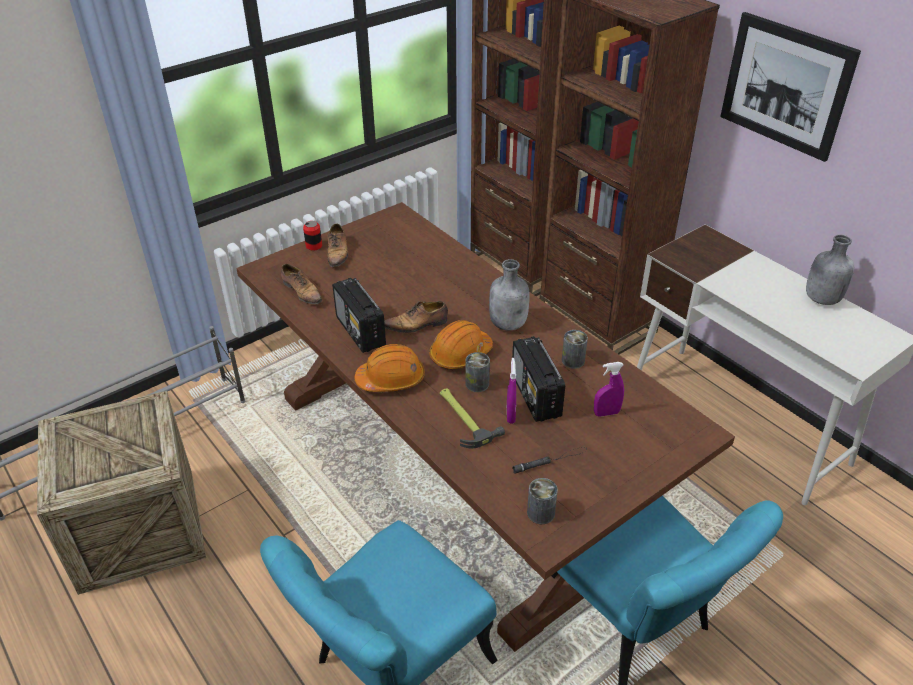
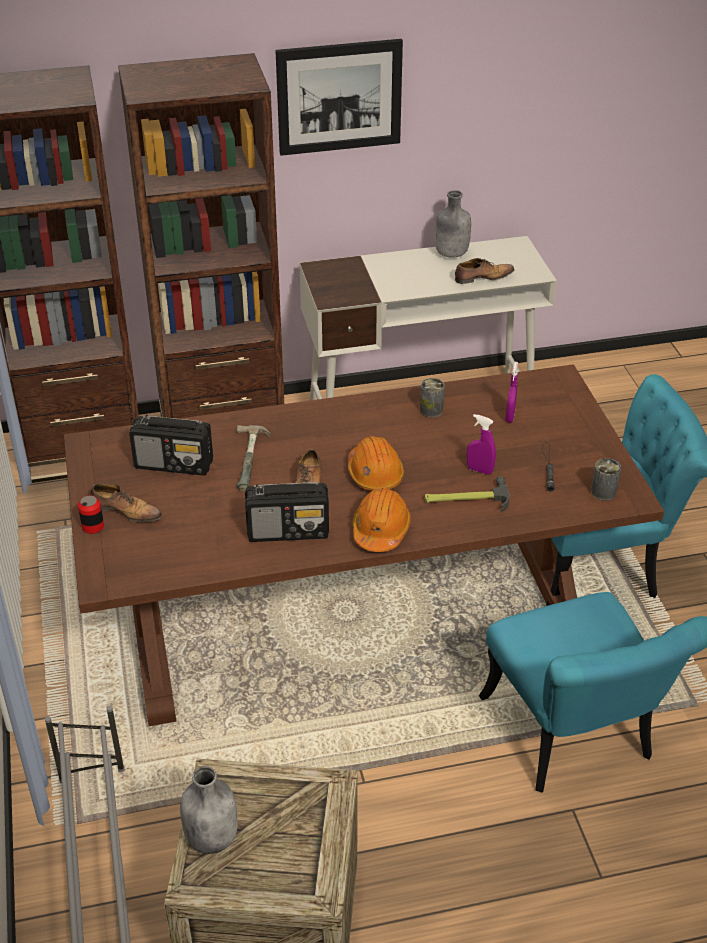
camera: 65 degrees left, 0 degrees up
(302, 292) = (180, 558): shoe -> shoe (482, 278)
(433, 288) = (254, 459): none -> hammer
(477, 384) = (424, 476): can -> none
(509, 324) = (351, 429): grey bottle -> grey bottle (212, 837)
(536, 396) = (464, 447): radio -> radio (174, 464)

